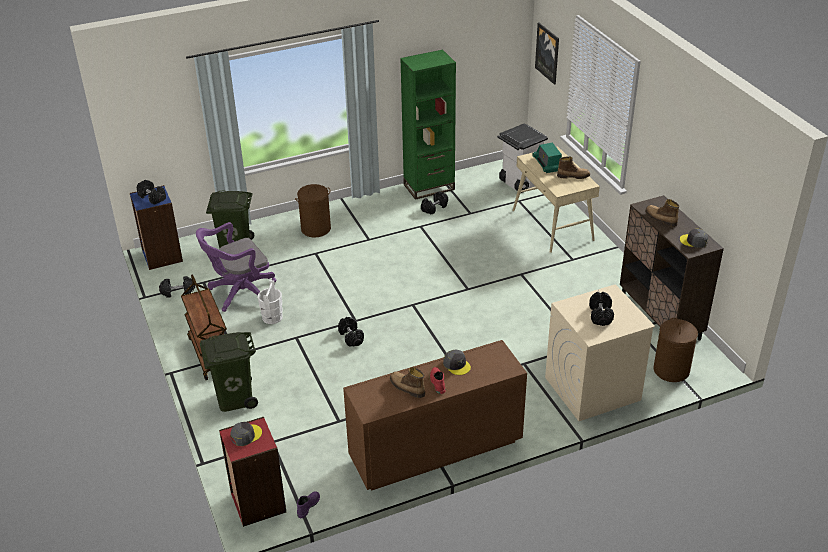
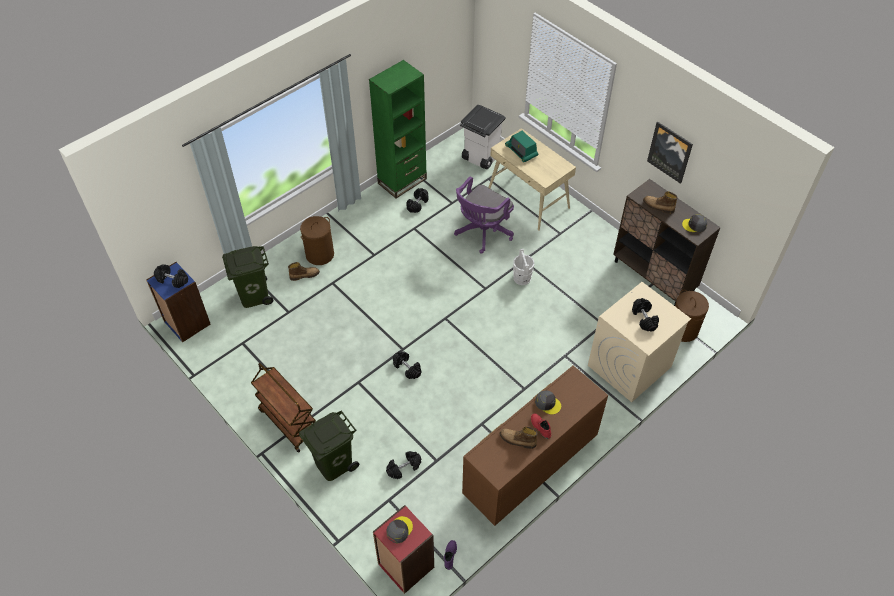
camera: 20 degrees left, 15 degrees up
(178, 292) = (223, 360): black dumbbell -> black dumbbell (404, 467)
(239, 293) = (283, 346): purple office chair -> purple office chair (482, 233)
(272, 317) = (326, 366): white bucket -> white bucket (522, 278)
(547, 53) = (496, 41): picture -> picture (670, 152)
(573, 176) = (549, 160): boot -> boot (304, 275)

